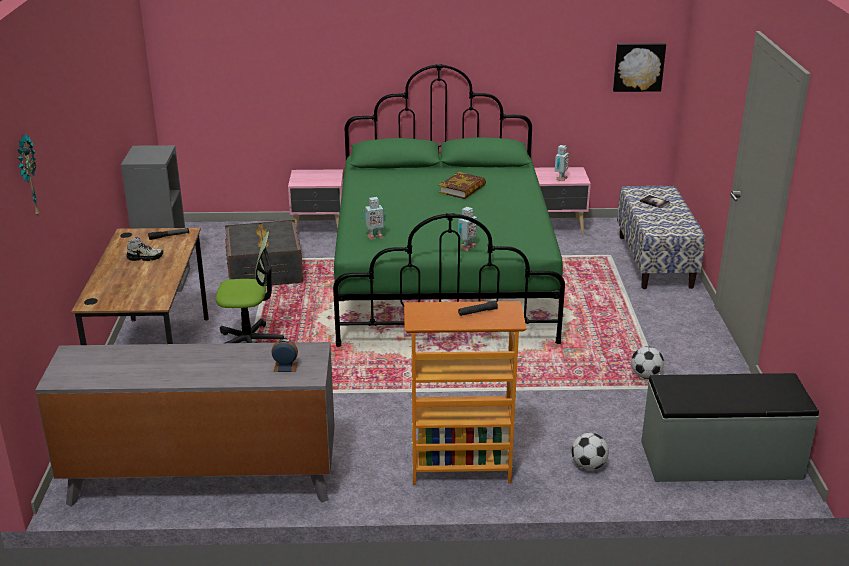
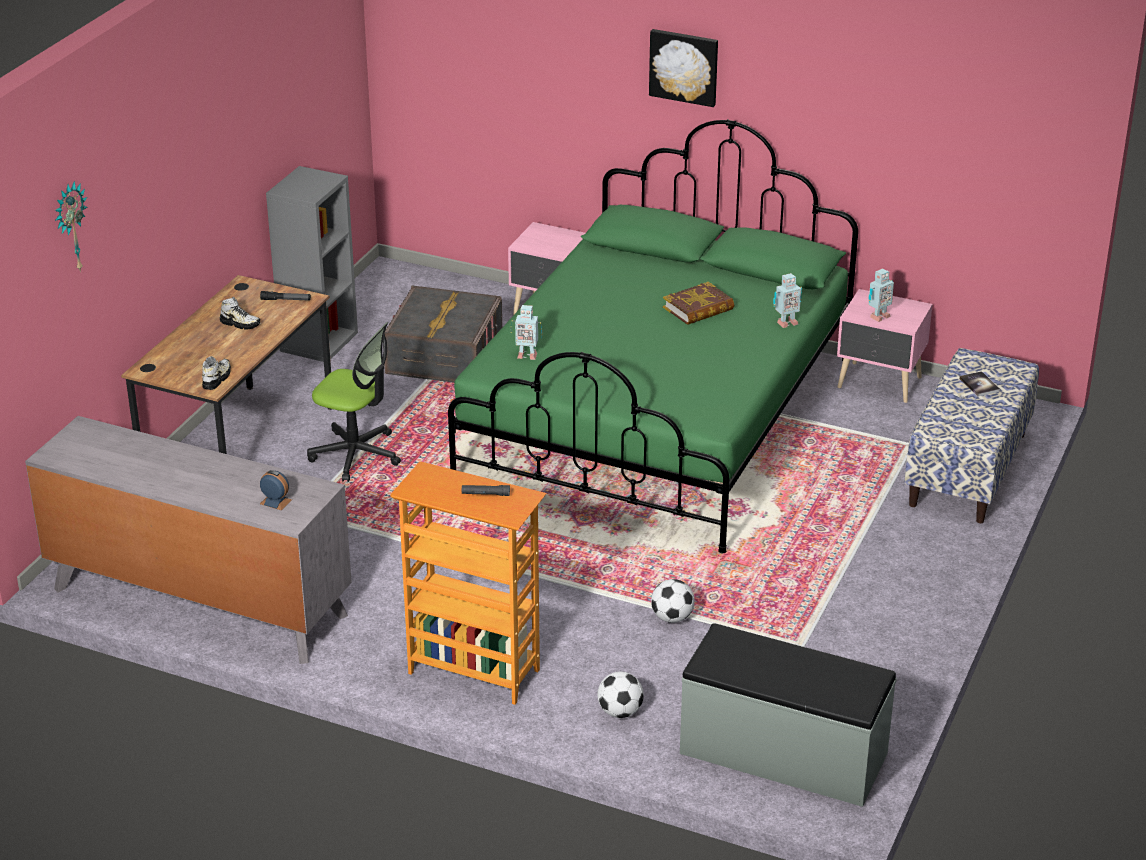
camera: 25 degrees right, 5 degrees up
(156, 296) = (216, 379): none -> shoe
(466, 247) = (624, 398): toy robot -> toy robot (786, 323)
(638, 66) = (1018, 177): picture -> picture (684, 66)
(645, 376) = (794, 625): football -> football (672, 618)

